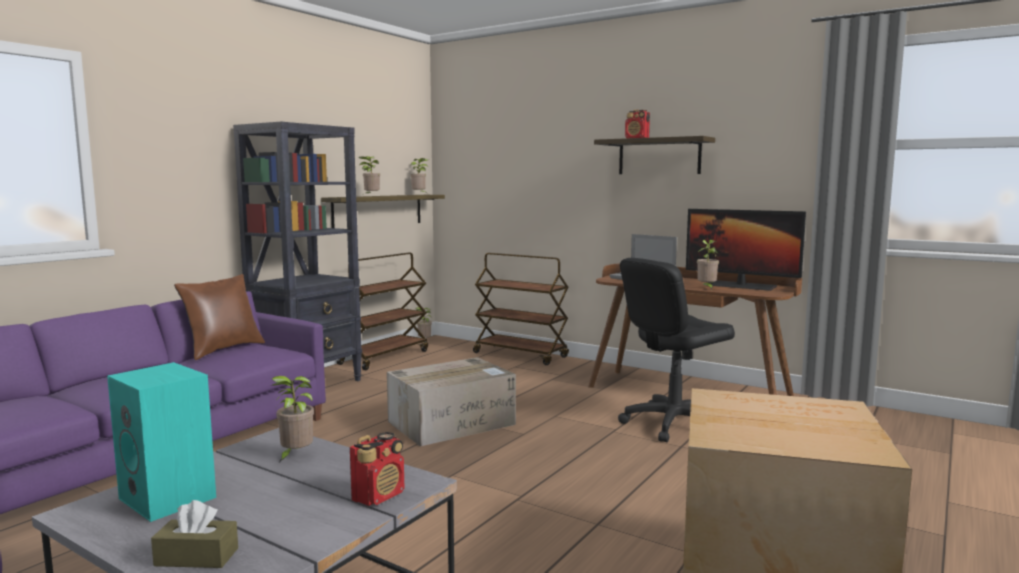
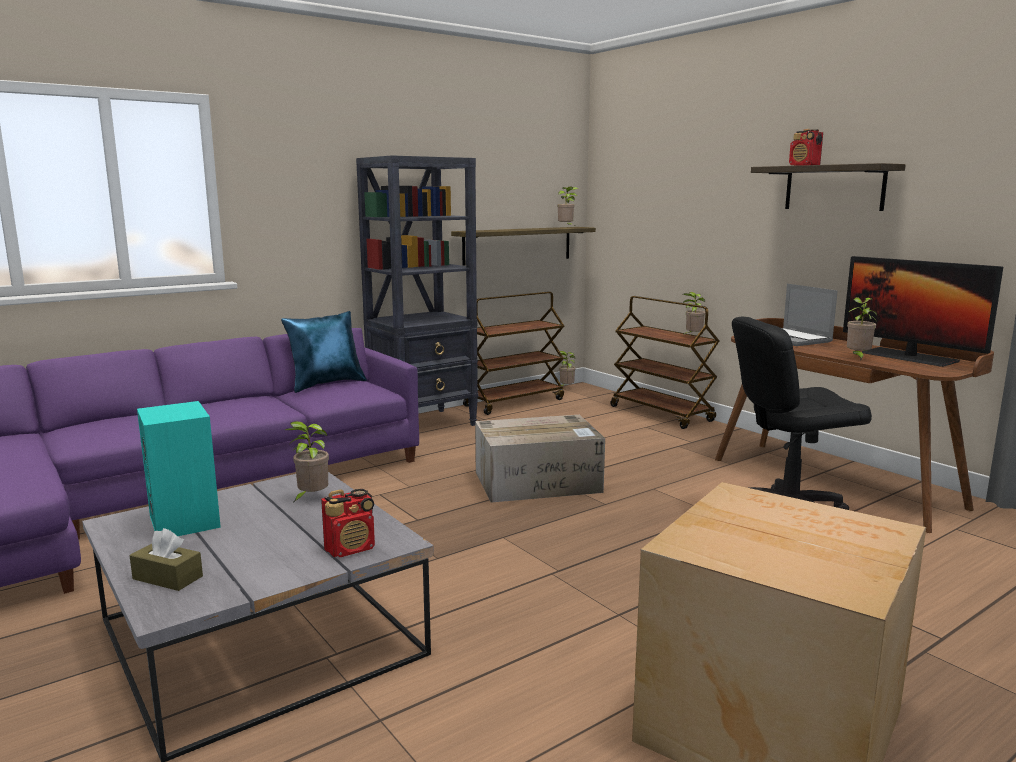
camera: 20 degrees right, 5 degrees up
(223, 350) = (326, 384): brown pillow -> blue pillow
(371, 196) = (504, 230): potted plant -> potted plant (692, 336)

